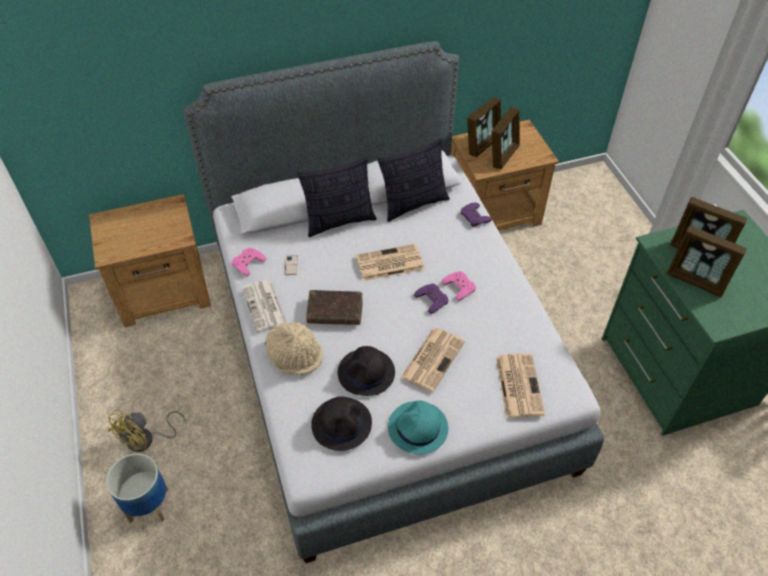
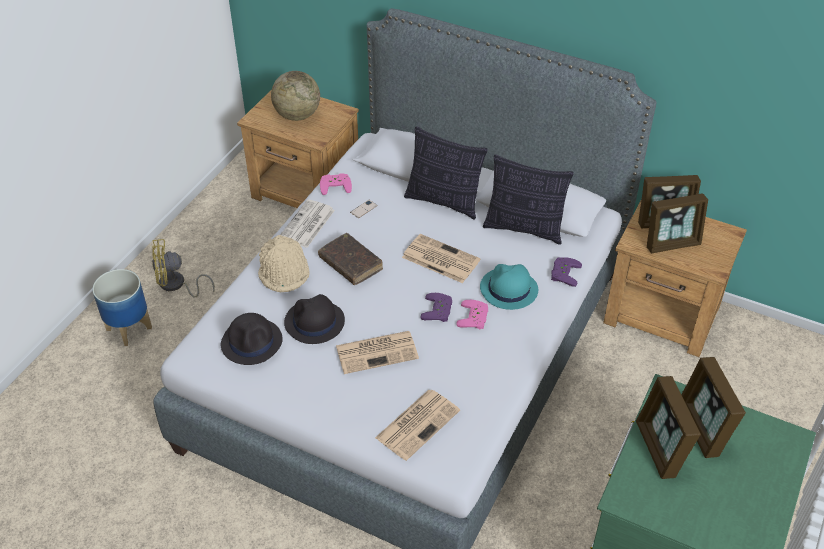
camera: 45 degrees right, 5 degrees down
(140, 229) = (297, 115): none -> globe
(418, 428) = (300, 389): turquoise hat -> turquoise hat (508, 289)

